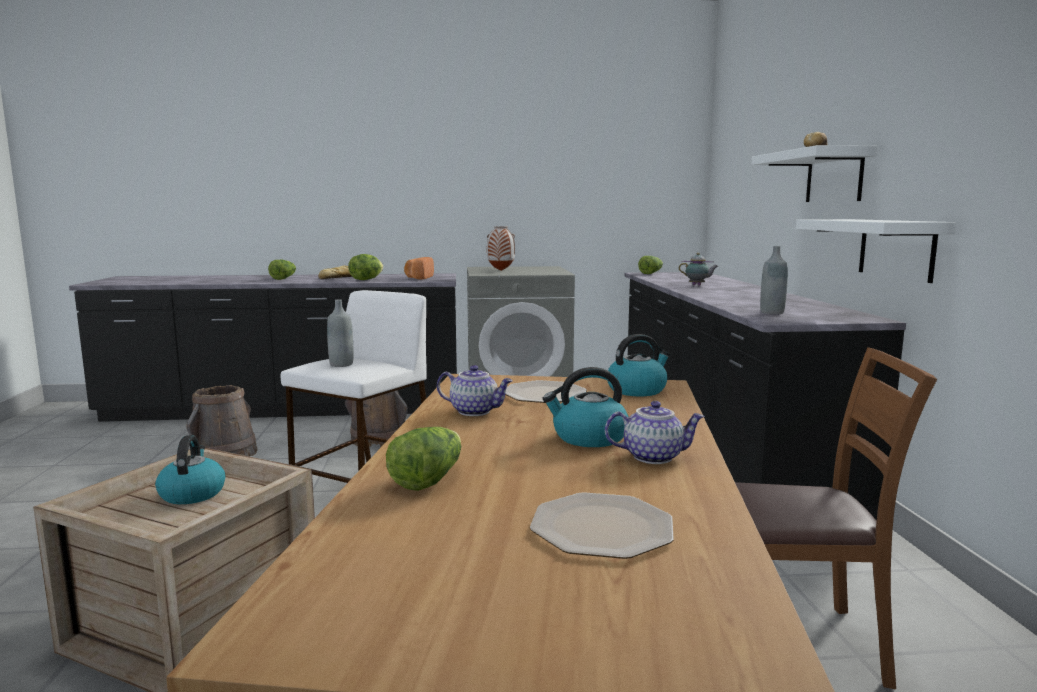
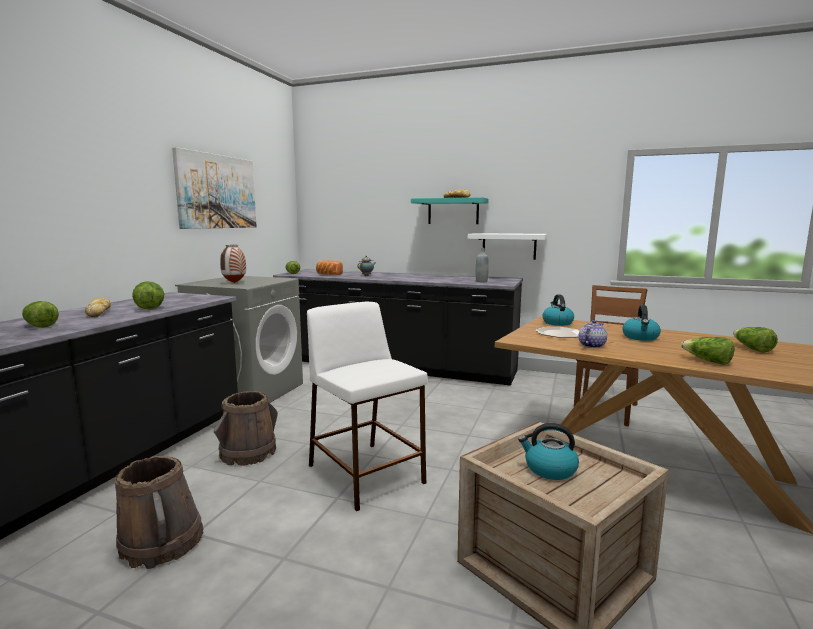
camera: 65 degrees left, 0 degrees up
(341, 364) = (377, 368): grey bottle -> none
(418, 278) = (182, 299): bread -> bread (328, 274)
(543, 165) = (217, 191): none -> picture
(600, 528) = (752, 349): plate -> lettuce
(653, 457) = (667, 334): teapot -> none
(834, 176) = (453, 211): white shelf -> turquoise shelf

